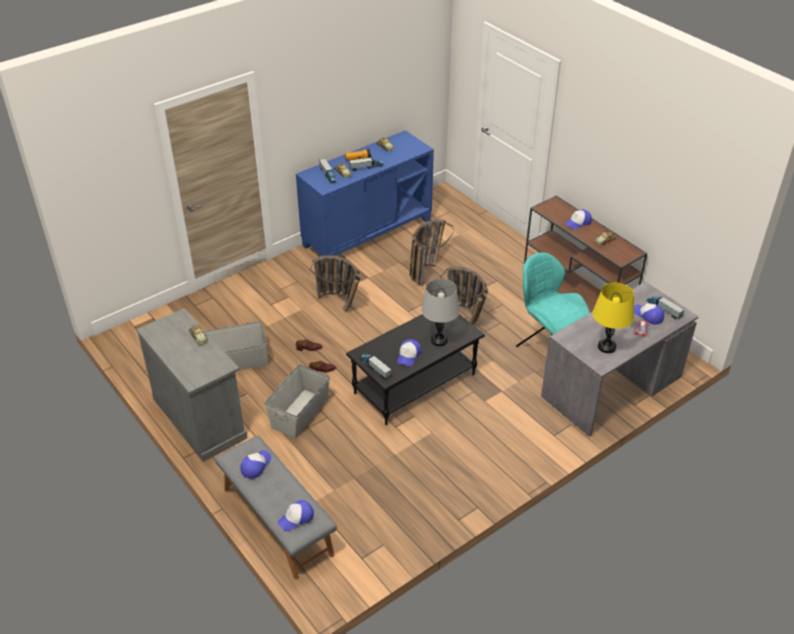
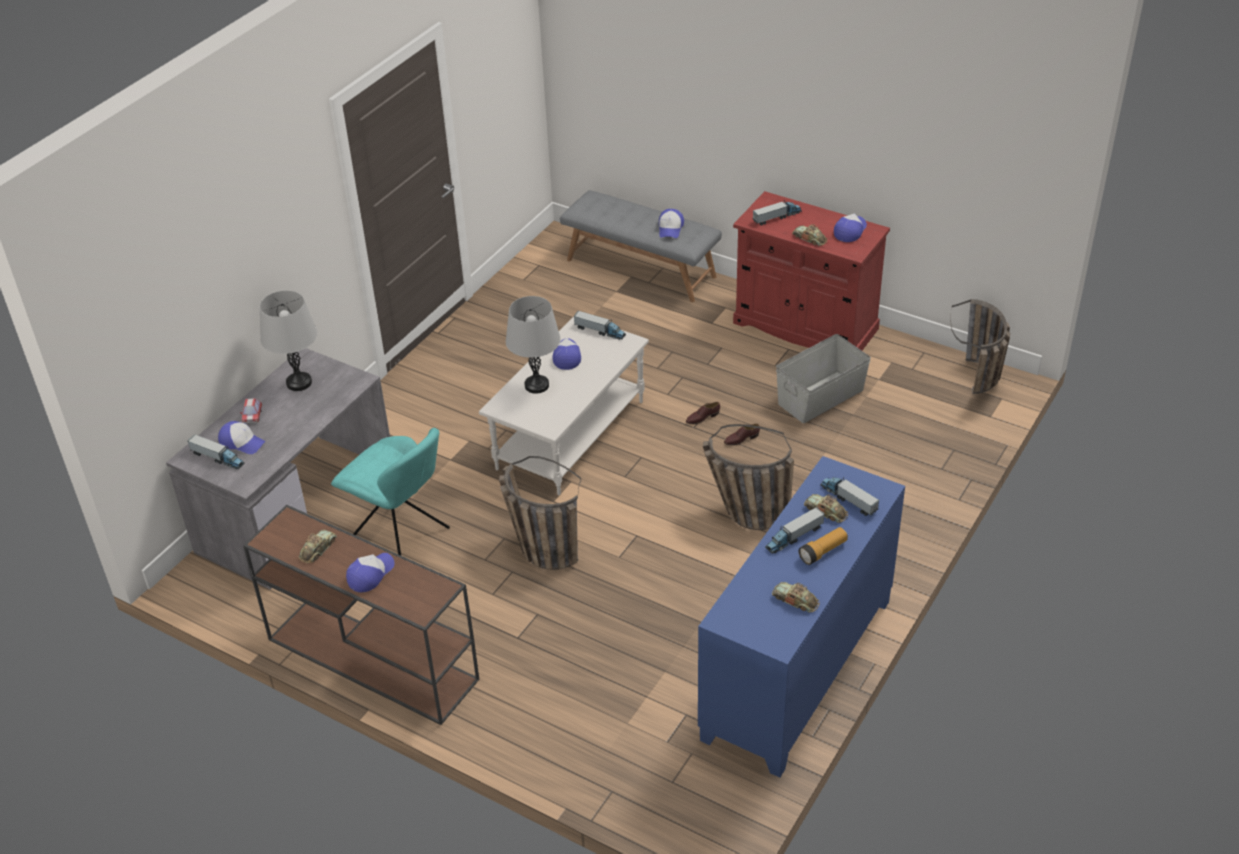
camera: 160 degrees right, 0 degrees up
(200, 418) = (805, 326): grey cabinet -> red cabinet
(203, 363) = (777, 217): none -> toy truck
(296, 518) = (598, 204): cap -> cap (850, 231)
(299, 413) = (694, 363): grey storage box -> none
(415, 385) = (569, 434): black coffee table -> white coffee table
(426, 270) = (647, 620): basket -> basket (979, 384)
(606, 347) = (299, 383): yellow table lamp -> grey table lamp

